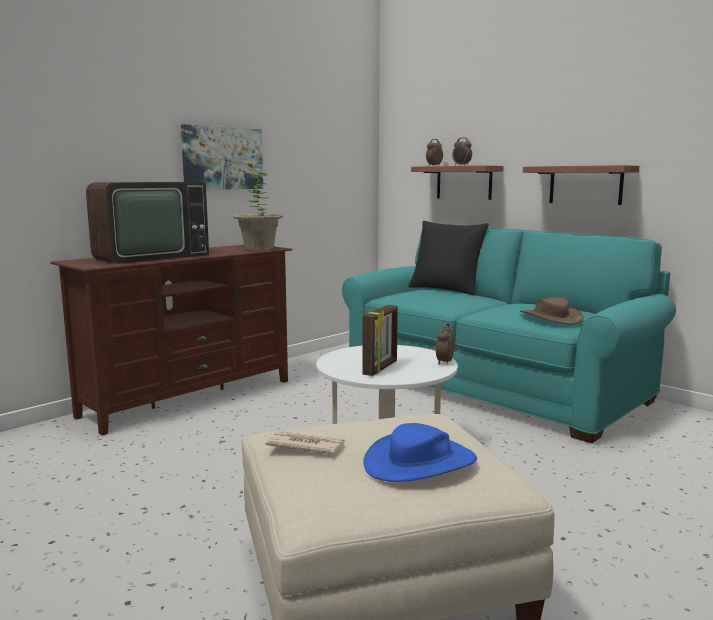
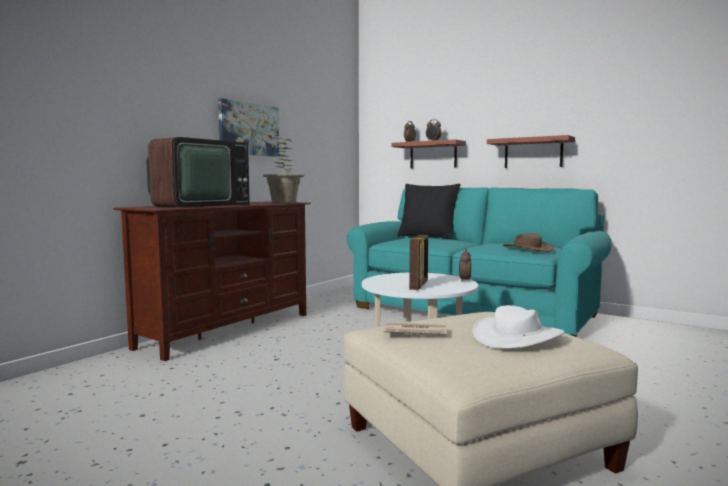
camera: 10 degrees left, 5 degrees down
(420, 462) = (518, 337): blue hat -> white hat

